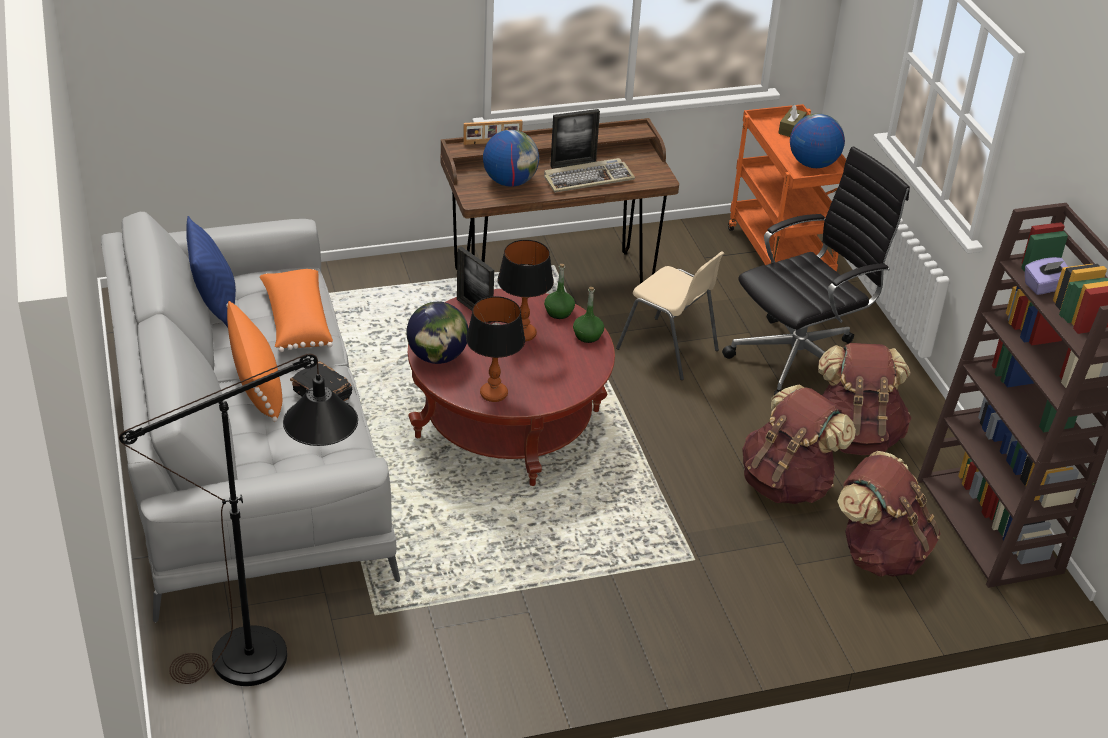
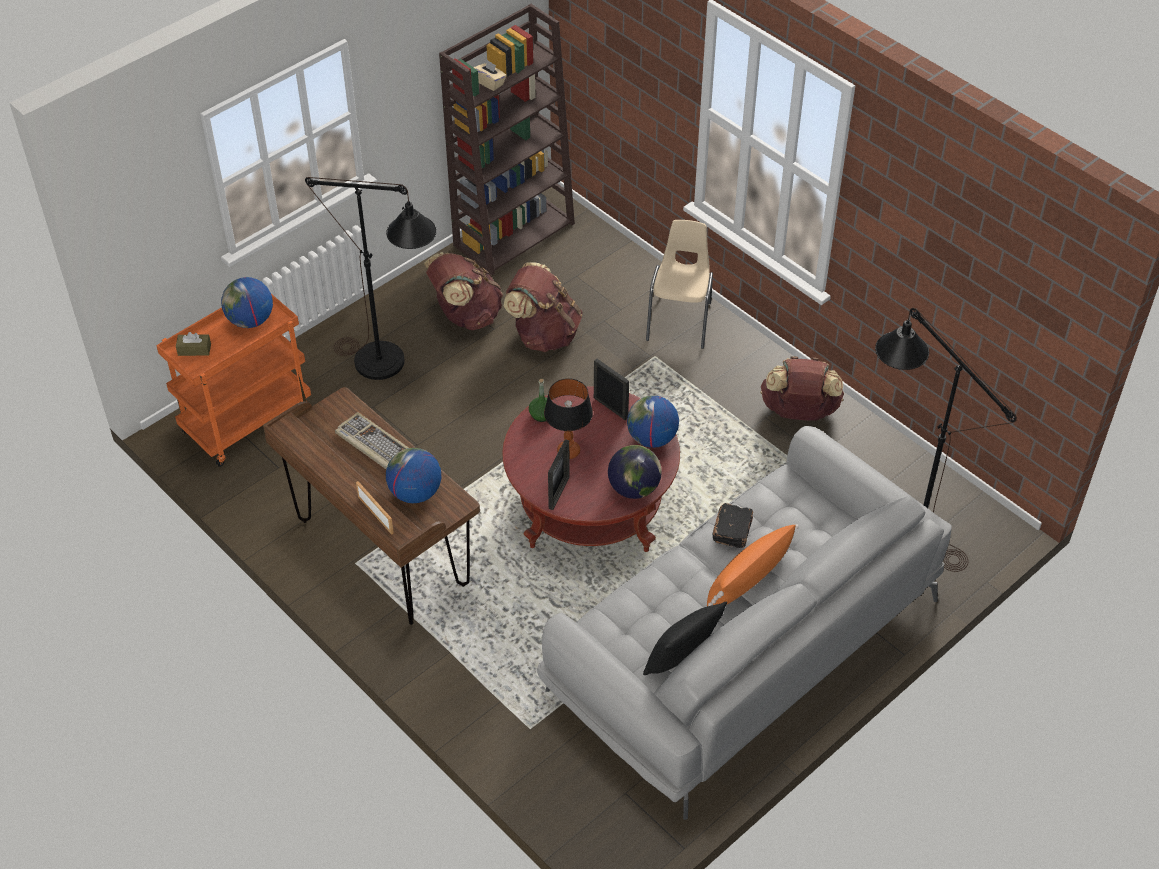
camera: 115 degrees left, 10 degrees up
(215, 306) = (681, 659): blue pillow -> black pillow
(296, 322) = (659, 595): orange pillow -> none
(493, 394) = (652, 438): table lamp -> globe
(559, 312) = (524, 442): green bottle -> none
(573, 164) = (356, 463): picture frame -> picture frame (610, 408)
(668, 350) = (430, 445): beige chair -> beige chair (680, 321)
(800, 360) = (391, 367): black office chair -> black floor lamp
(879, 553) = (580, 275): brown backpack -> brown backpack (799, 412)
(1045, 287) = (490, 83): purple tissue box -> beige tissue box

